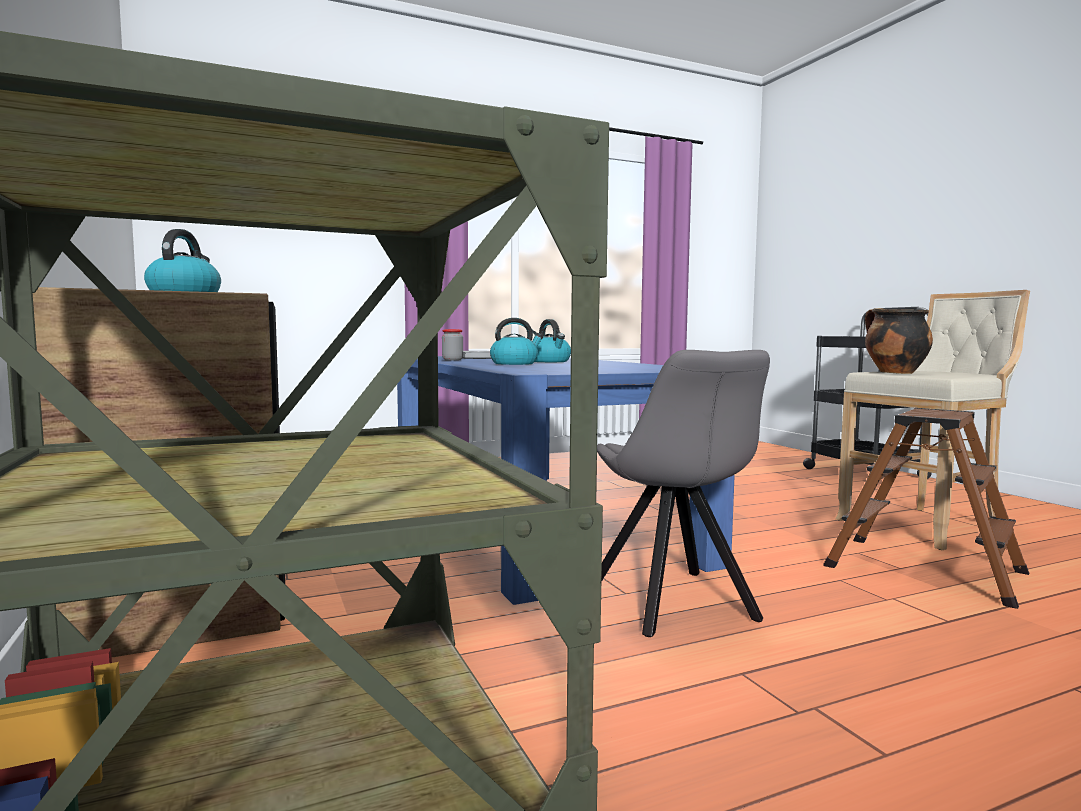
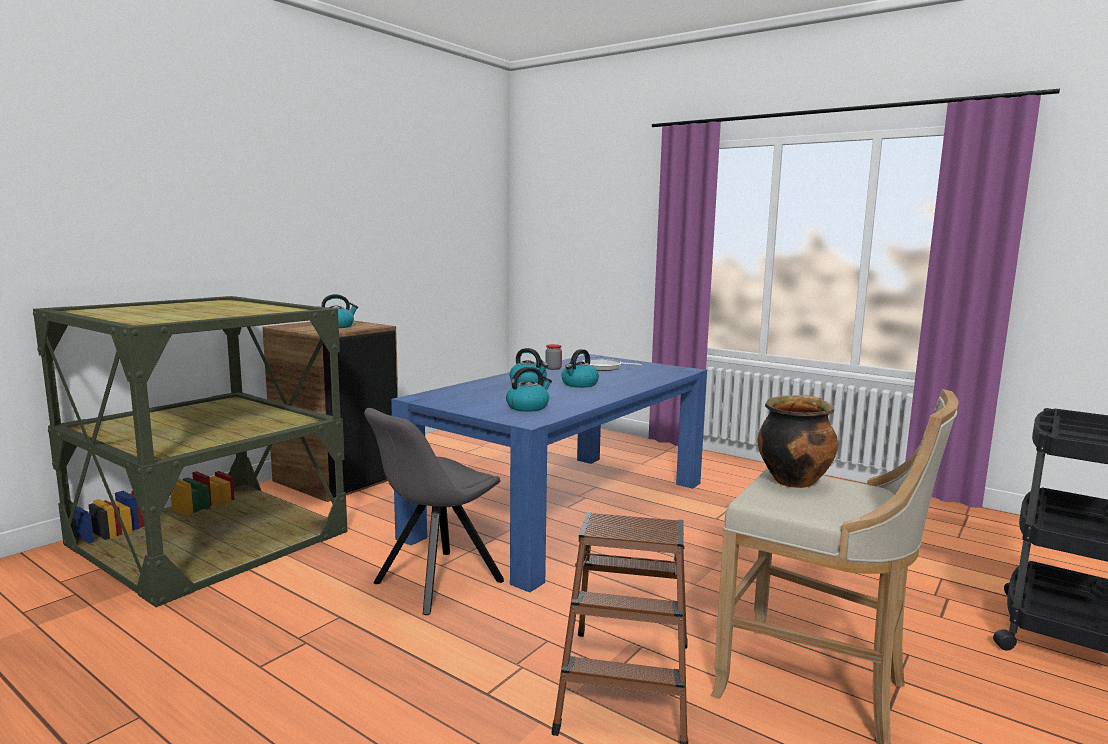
camera: 60 degrees right, 5 degrees up
(634, 367) = (528, 407): none -> kettle

